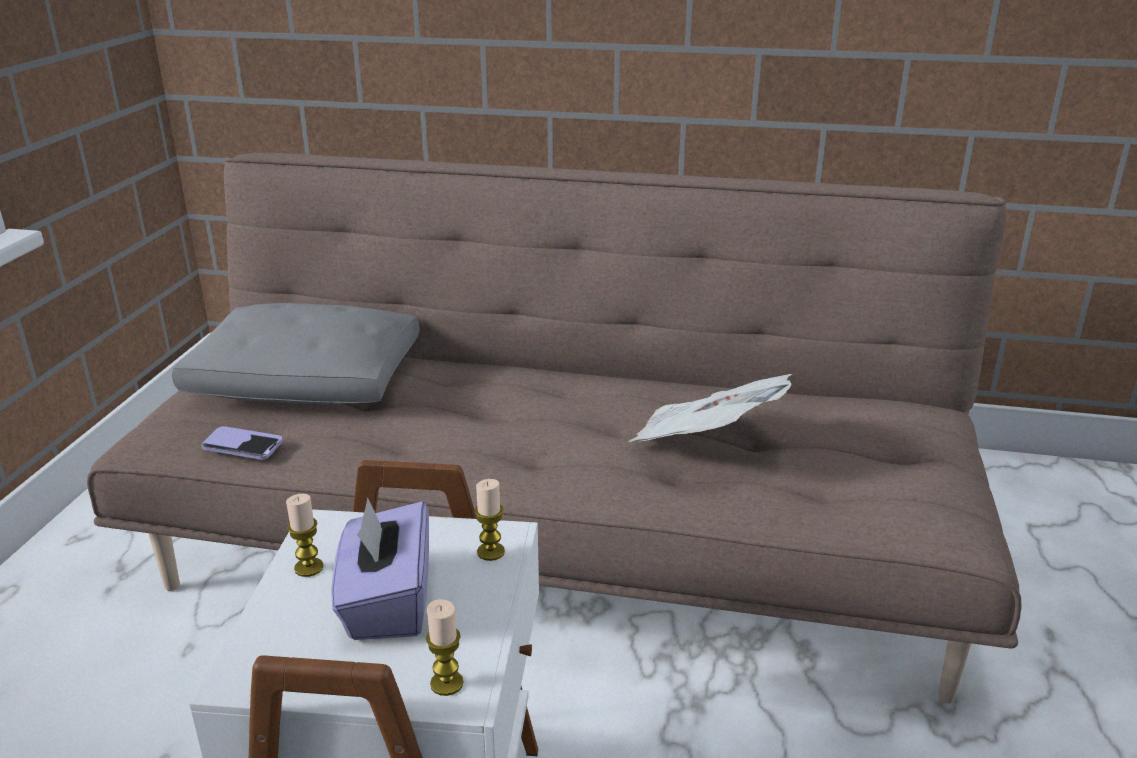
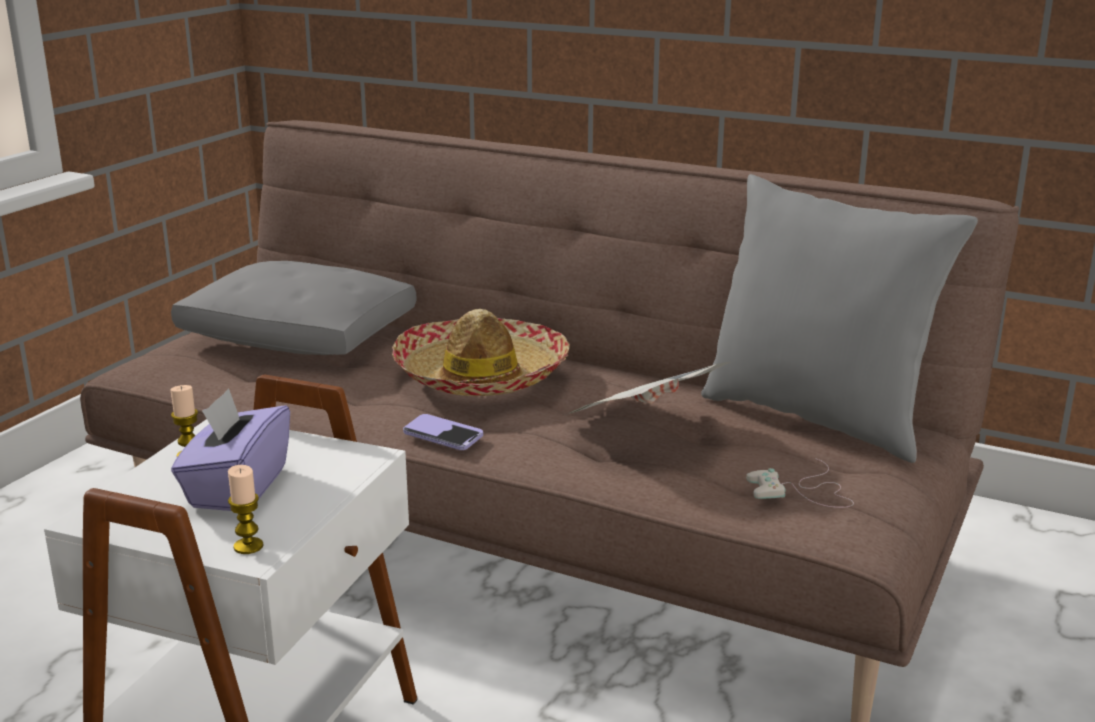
camera: 15 degrees right, 5 degrees down
(242, 445) = (214, 379): phone -> phone (443, 435)
(490, 552) = (348, 465): candle -> none
(517, 404) = (481, 375): none -> hat
(846, 409) = (817, 417): none -> grey pillow
(889, 494) = (803, 492): none -> white game controller

